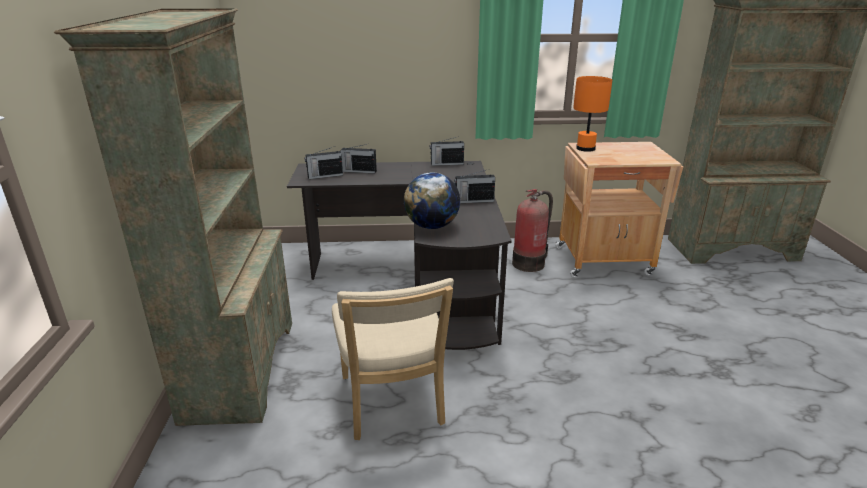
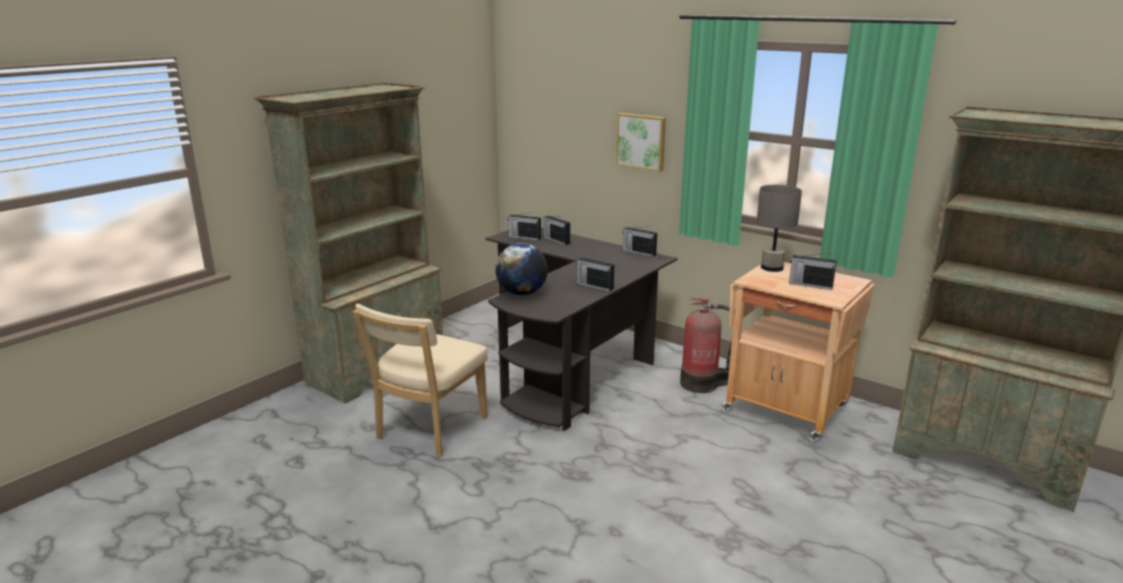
camera: 40 degrees right, 5 degrees down
(421, 57) = (641, 141): none -> picture
(586, 148) = (772, 268): orange table lamp -> grey table lamp
(632, 154) = (809, 285): none -> radio

